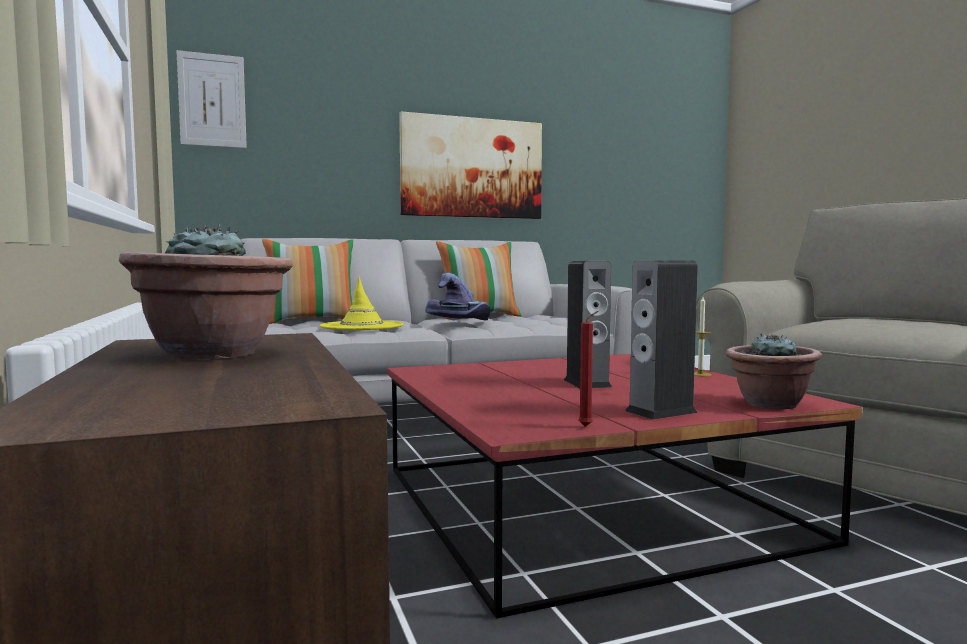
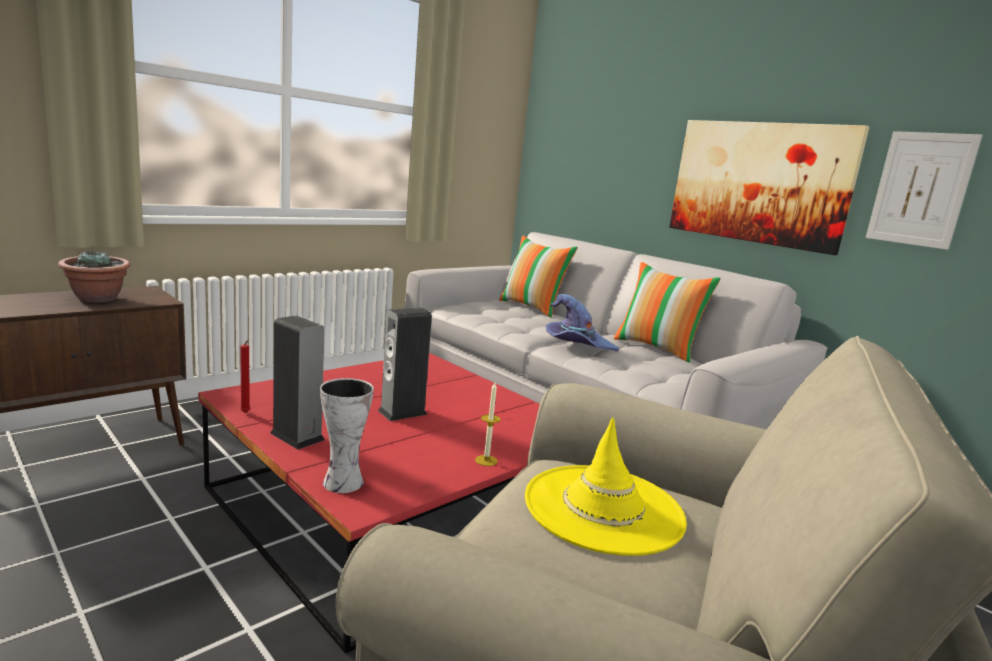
camera: 65 degrees right, 10 degrees up
(212, 100) = (554, 119): picture -> picture (920, 189)
(362, 326) = (514, 321): yellow hat -> yellow hat (603, 508)
(770, 404) = (341, 482): potted plant -> vase

